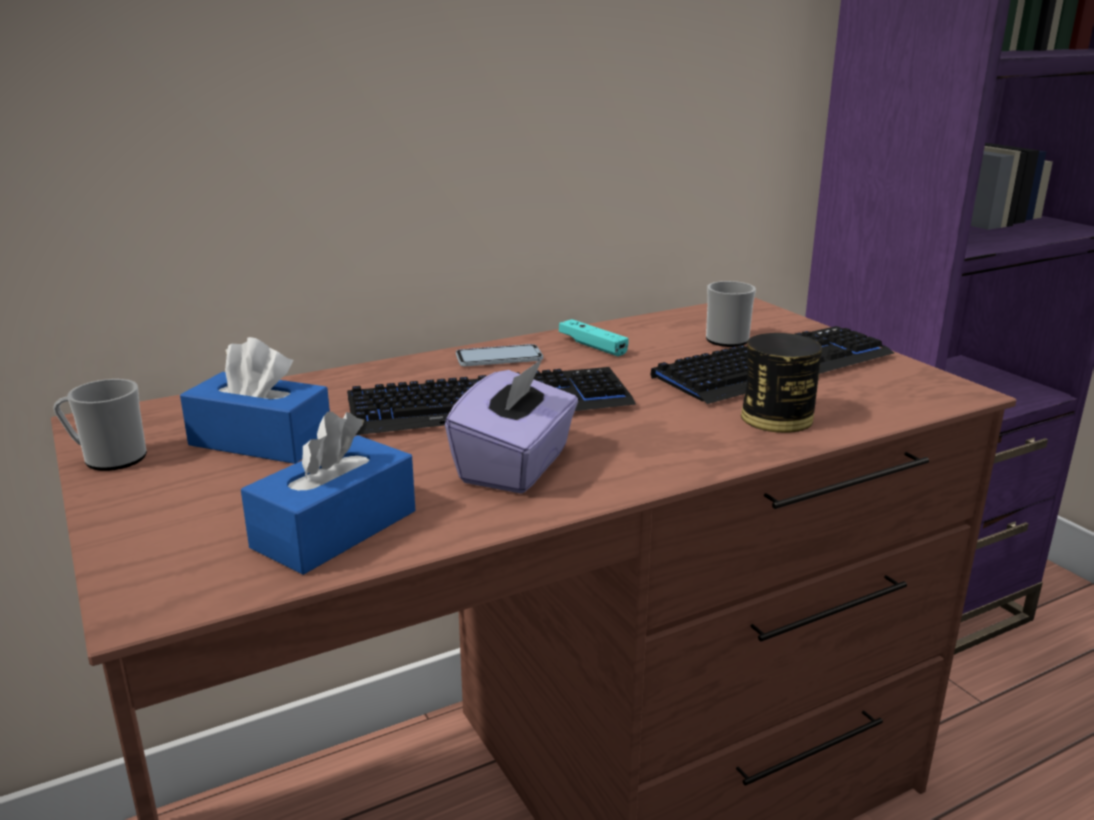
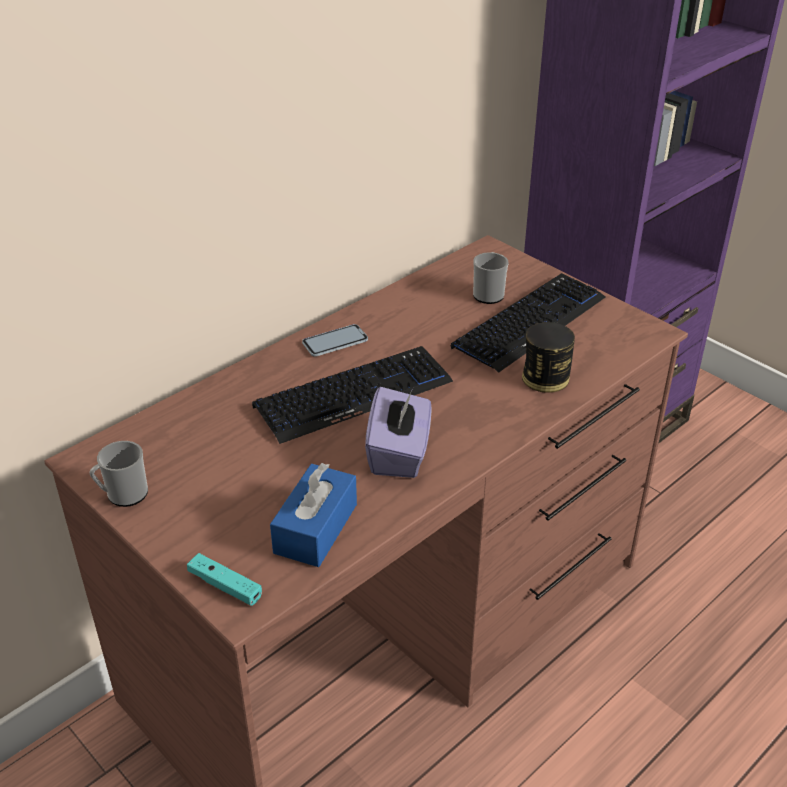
camera: 15 degrees left, 15 degrees up
(260, 441) = (217, 459): blue tissue box -> none
(592, 346) = (396, 317): turquoise game controller -> turquoise game controller (225, 586)

